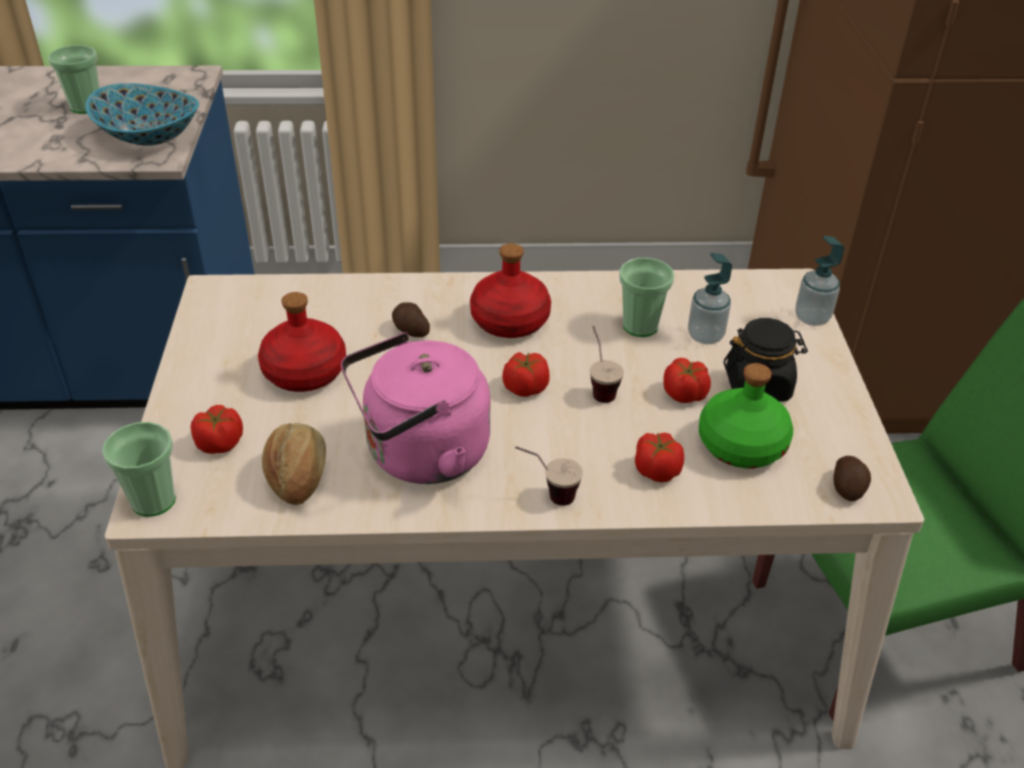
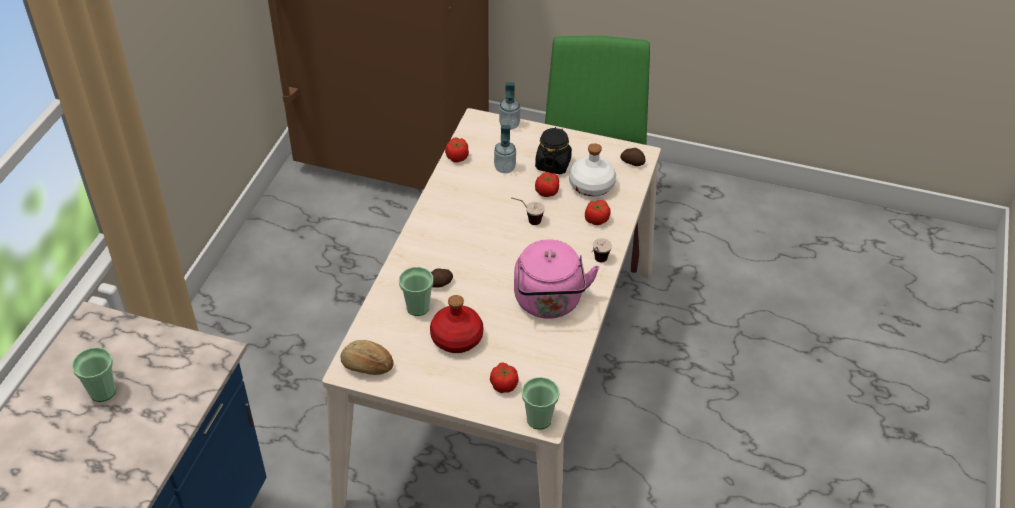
camera: 70 degrees left, 5 degrees up
(149, 137) = (183, 356): bowl -> none
(297, 476) = (544, 355): bread -> bread (367, 366)
(510, 320) = (452, 239): red bottle -> none
(525, 388) = (514, 249): tomato -> tomato (457, 157)
(640, 326) = (484, 189): cup -> cup (417, 307)
(740, 444) = (591, 185): green bottle -> white bottle

